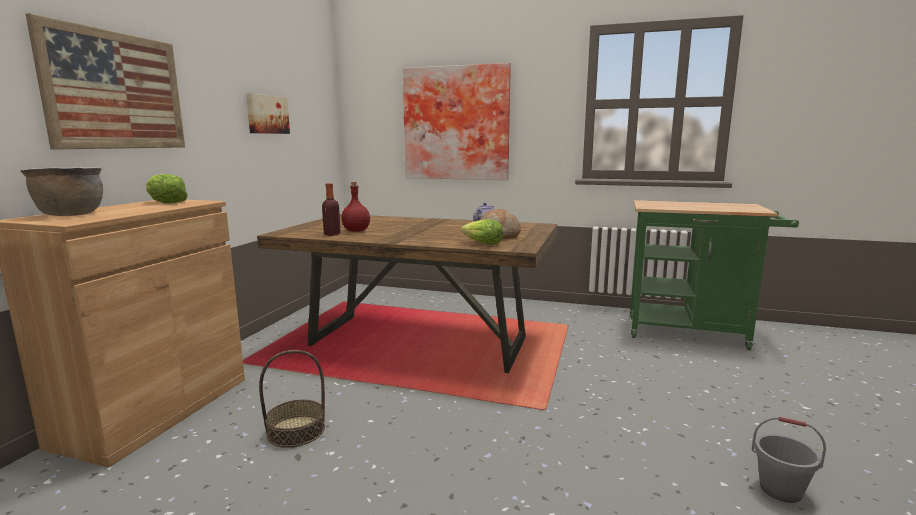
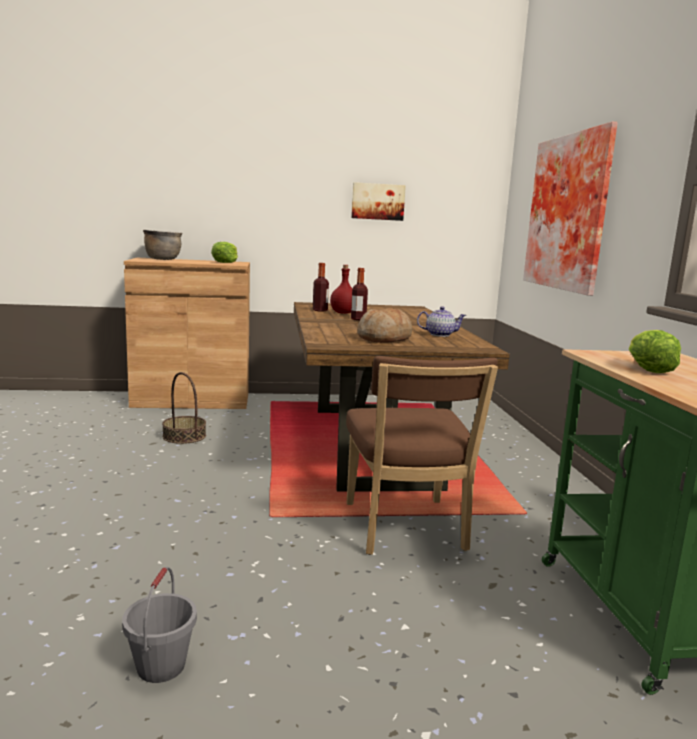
camera: 65 degrees right, 0 degrees up
(116, 91) = (226, 184): picture -> none
(396, 231) = (358, 319): none -> bottle
(482, 244) = (330, 336): lettuce -> lettuce (647, 369)
(581, 363) = (406, 530): none -> brown chair

